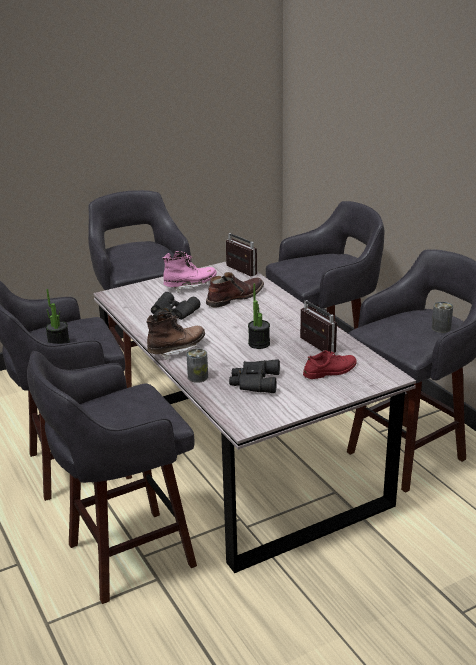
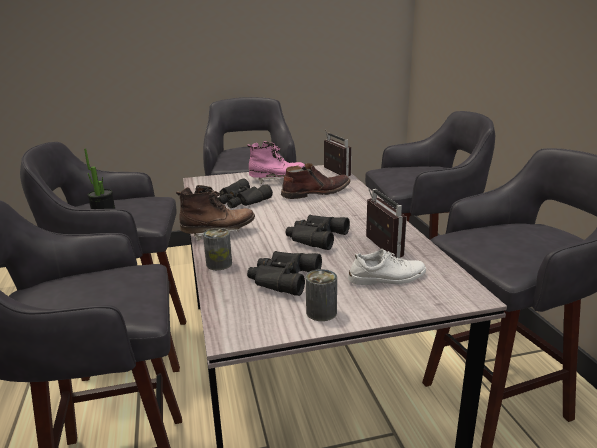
camera: 15 degrees right, 5 degrees down
(259, 344) = (314, 237): potted plant -> black binoculars
(330, 371) = (387, 277): red shoe -> white shoe
(441, 328) = (554, 244): can -> can (321, 312)

